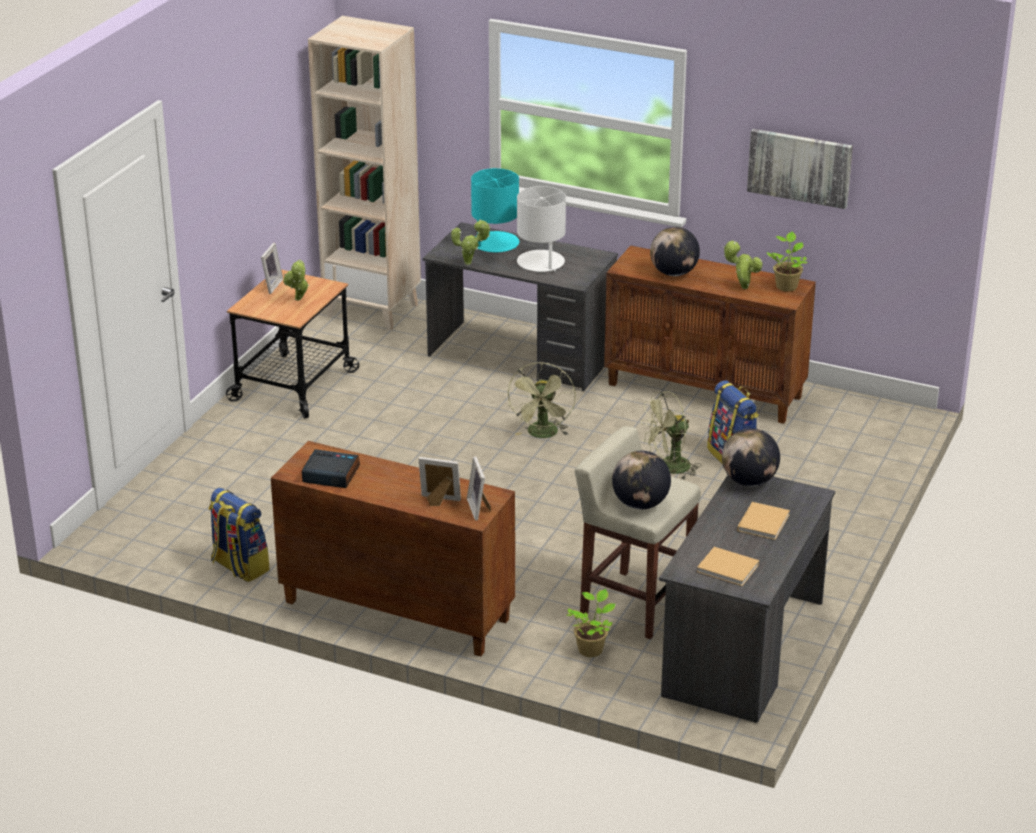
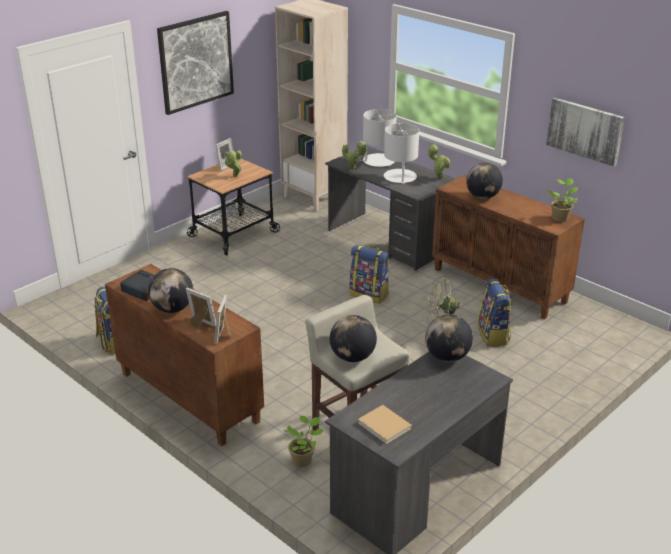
camera: 20 degrees right, 0 degrees up
(226, 140) = (196, 62): none -> picture
(388, 491) = (172, 309): none -> globe
(495, 243) = (378, 161): turquoise table lamp -> white table lamp
(543, 435) = (369, 294): green fan -> backpack
(742, 287) = (526, 213): potted plant -> potted plant (438, 177)
(764, 522) = (438, 392): beige book -> none

